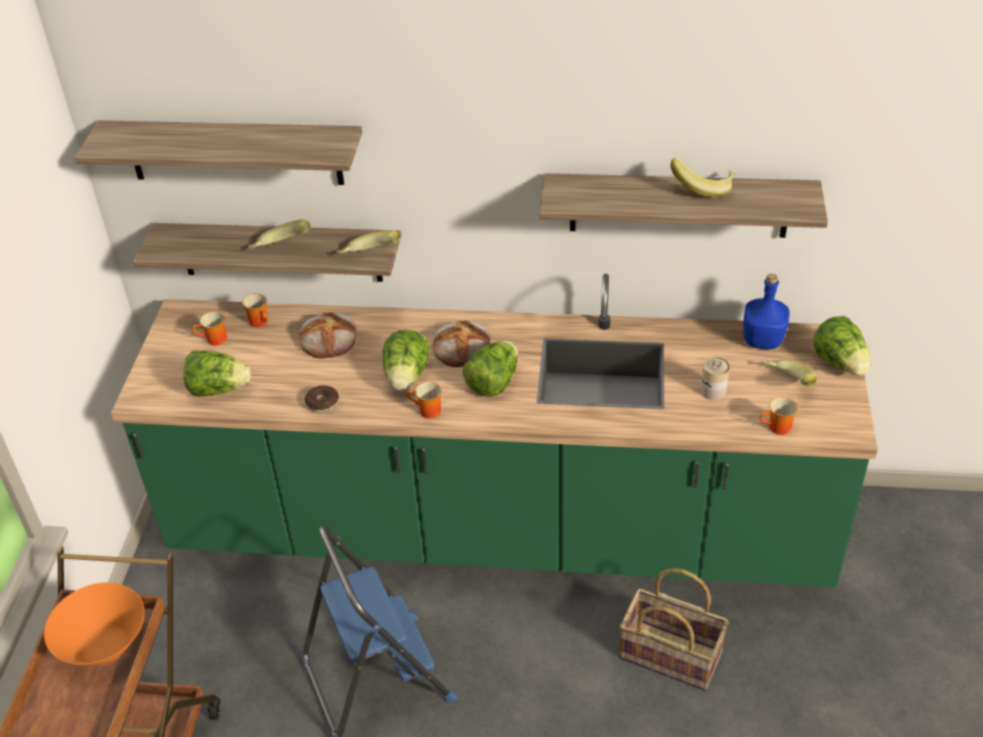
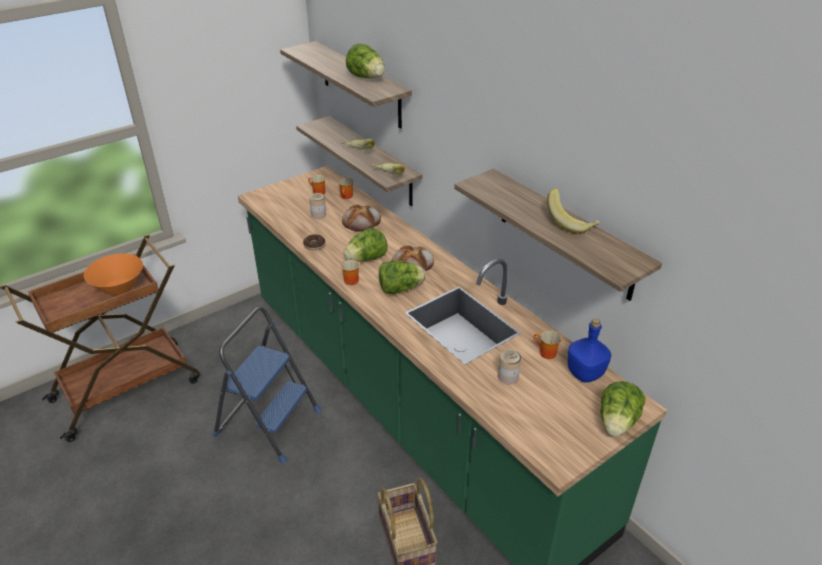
camera: 45 degrees right, 5 degrees down
(219, 389) = (286, 212): lettuce -> lettuce (367, 78)
(263, 365) = (318, 214): none -> can
(778, 428) = (513, 425): mug -> mug (545, 353)
(785, 384) = (560, 406): banana -> none

